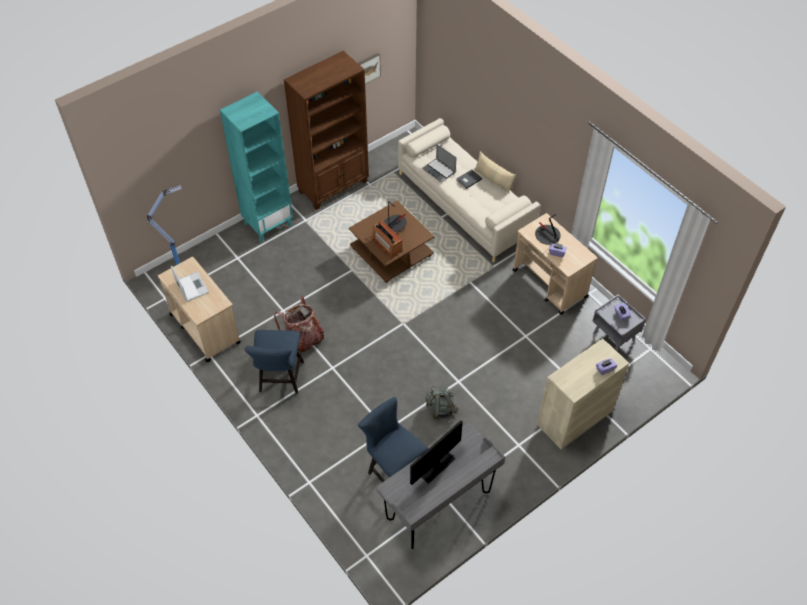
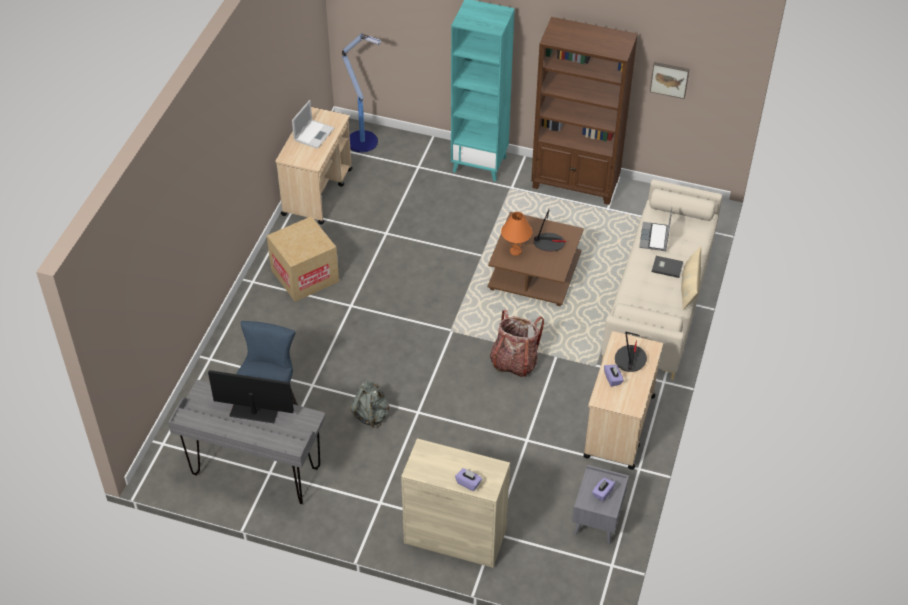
camera: 55 degrees right, 5 degrees down
(280, 380) = (305, 275): blue chair -> cardboard box
(303, 339) = (366, 266): backpack -> backpack (514, 361)
(387, 245) = (515, 251): radio -> orange table lamp

